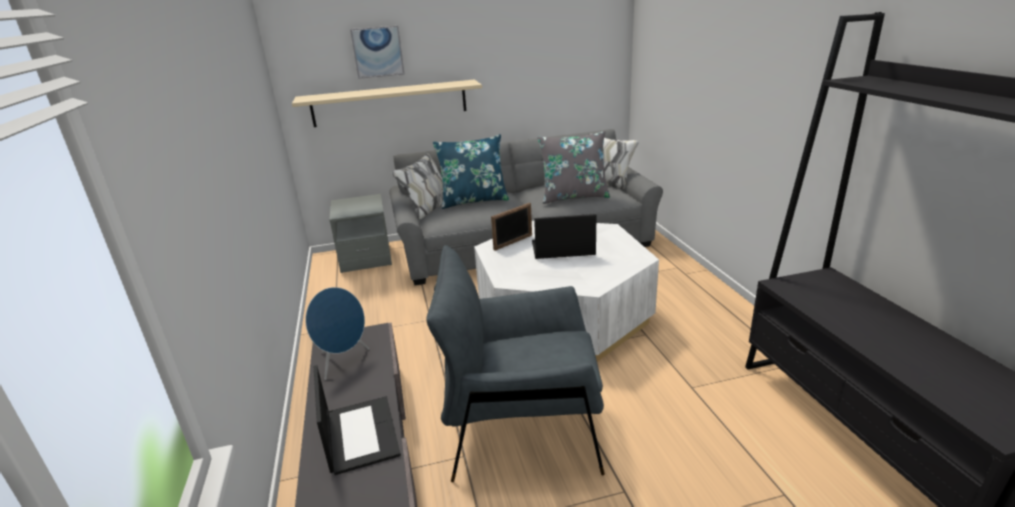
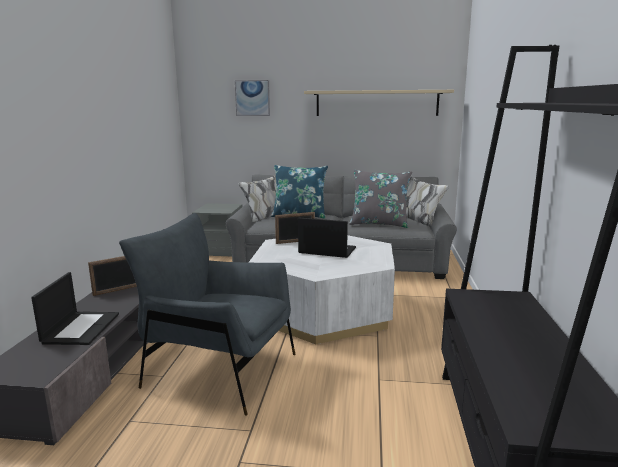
camera: 20 degrees right, 10 degrees down
(343, 362) = (118, 290): blue speaker -> picture frame
(390, 103) = (257, 136): beige shelf -> beige shelf (376, 103)

